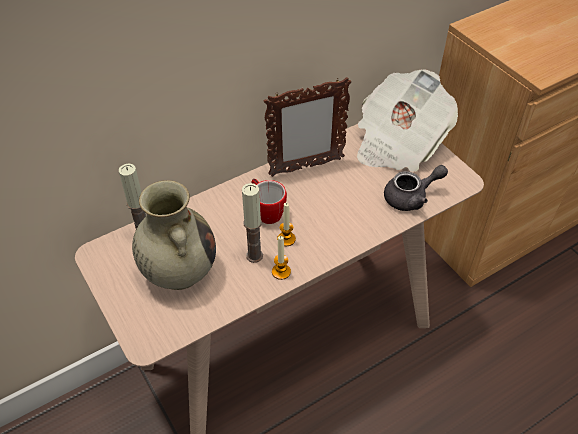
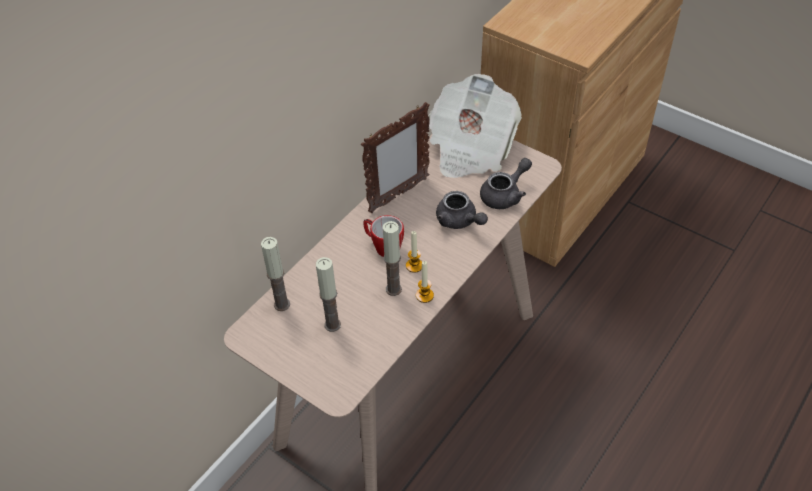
camera: 20 degrees left, 0 degrees up
(179, 271) = (332, 325): beige vase -> candle
(352, 209) = (459, 221): none -> grey teapot

